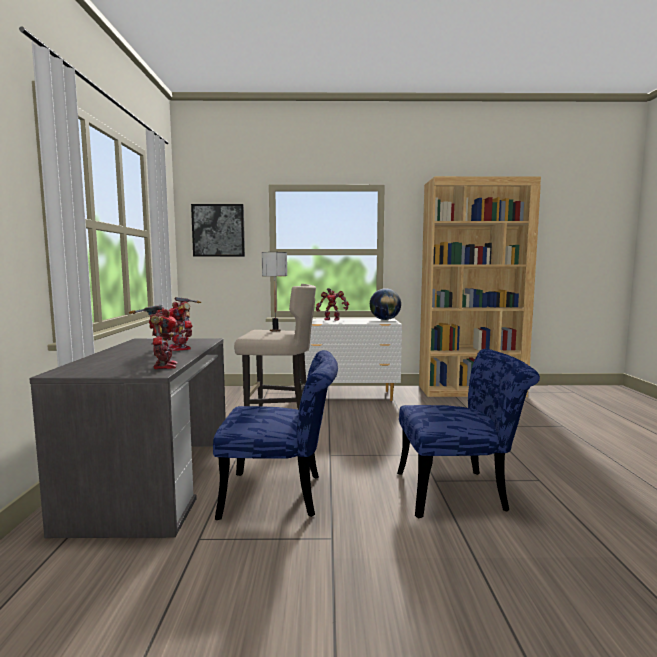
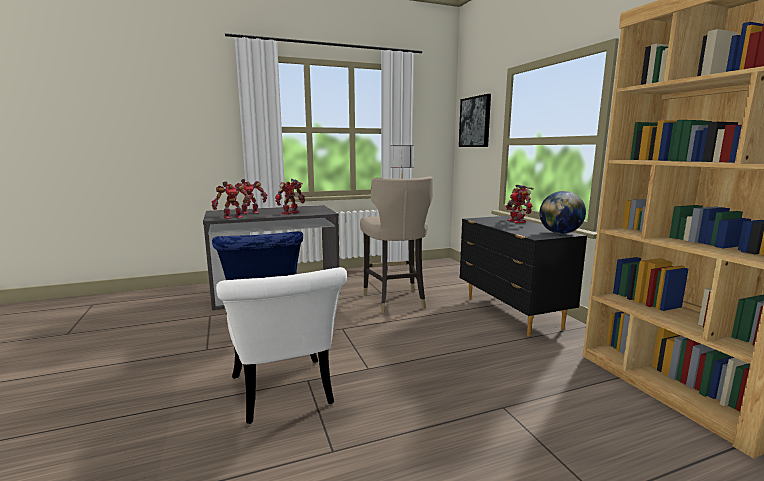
camera: 70 degrees right, 5 degrees up
(131, 360) = (249, 212): none -> toy robot
(349, 396) = (511, 313): white dresser -> black dresser
(460, 492) = (284, 395): blue chair -> white chair

